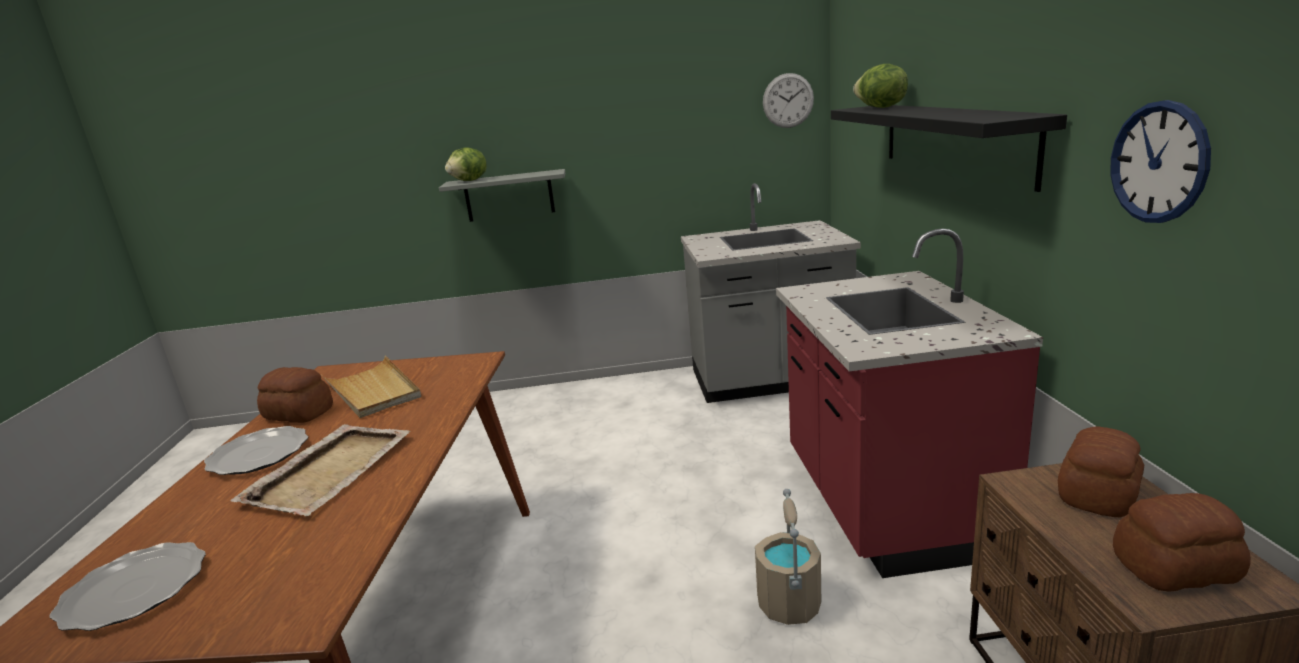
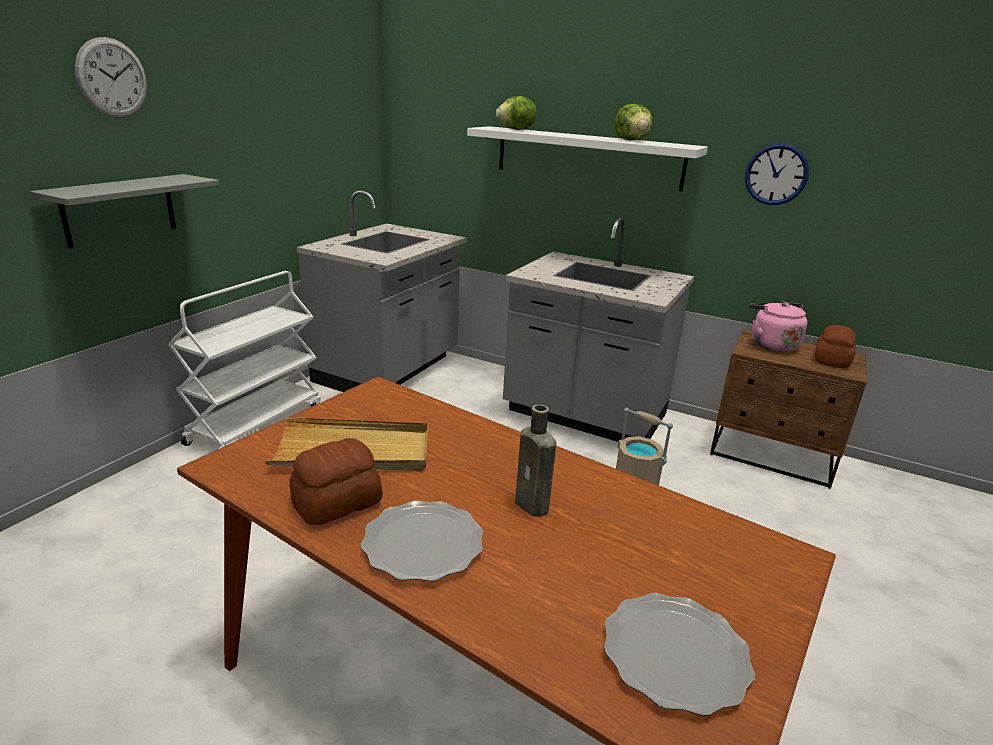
camera: 60 degrees left, 5 degrees up
(331, 470) = (533, 506): beige tray -> brown bottle
(470, 181) = (90, 189): lettuce -> lettuce (632, 140)
(606, 389) = (256, 424): none -> white cart
(788, 100) = (361, 113): wall clock -> wall clock (112, 78)
(884, 505) = (584, 415): red counter -> grey counter
(952, 140) = (587, 157): black shelf -> white shelf
(1099, 494) = (771, 345): bread -> pink kettle

